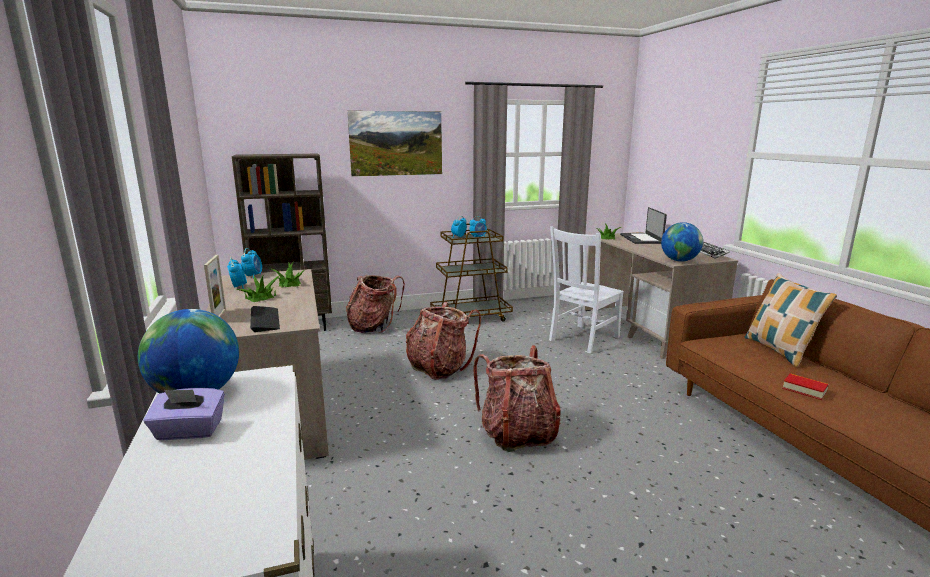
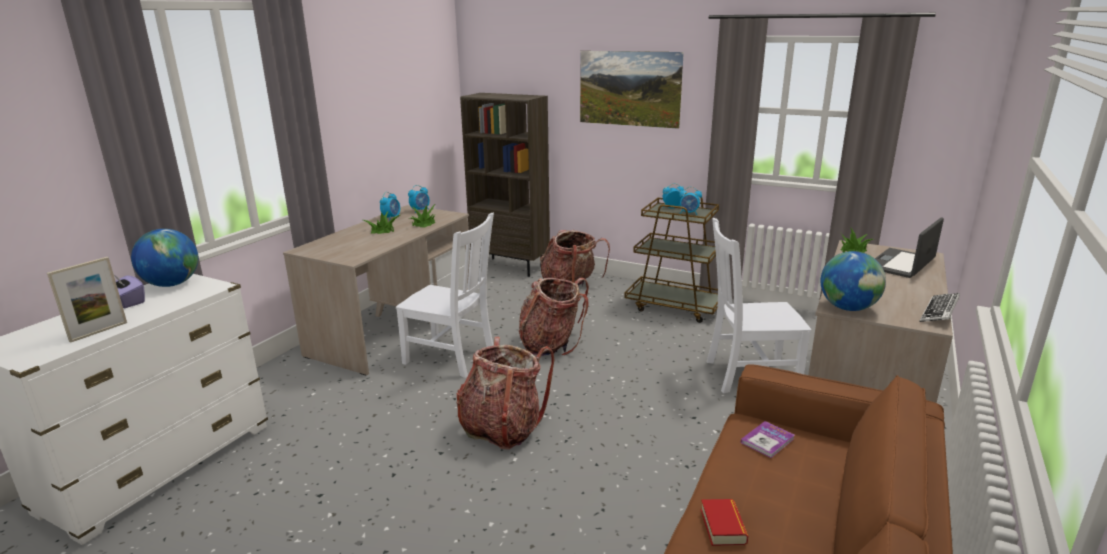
camera: 45 degrees right, 5 degrees up
(219, 316) = (331, 239): picture frame -> picture frame (99, 332)
(265, 320) = (343, 249): keyboard -> none
(379, 408) = (452, 357): none -> white chair
(726, 346) = (767, 440): none -> book
(779, 351) = (831, 481): pillow -> none

